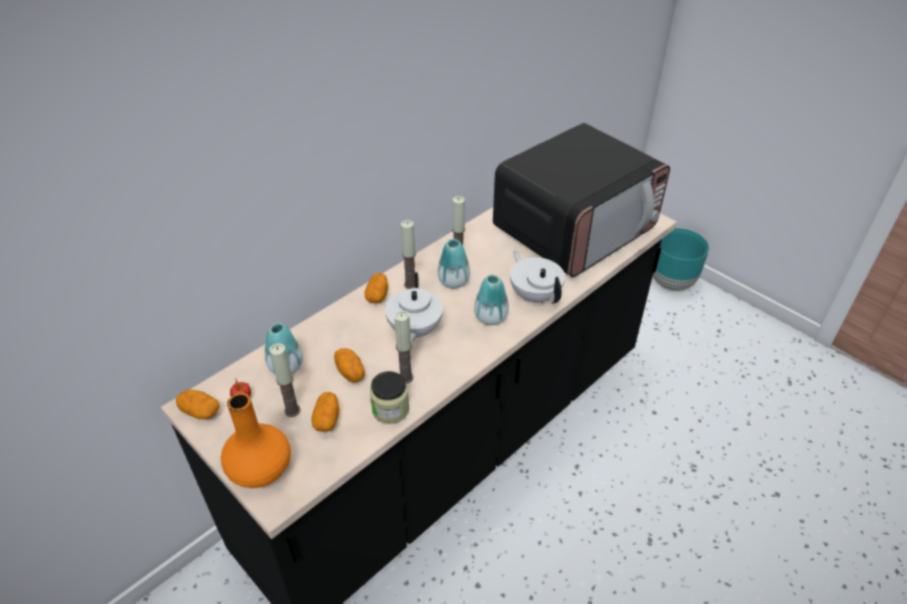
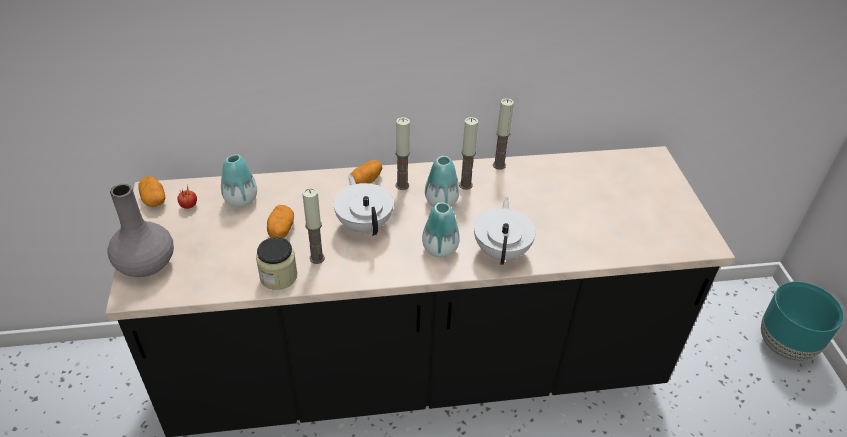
camera: 35 degrees right, 0 degrees up
(261, 469) = (147, 264): orange vase -> grey vase
(292, 410) = (211, 234): candle -> candle (499, 165)
(327, 419) = (227, 255): potato -> none
(414, 330) = (364, 224): white teapot -> white teapot turned 120 degrees clockwise
(575, 229) = (609, 211): microwave -> none

